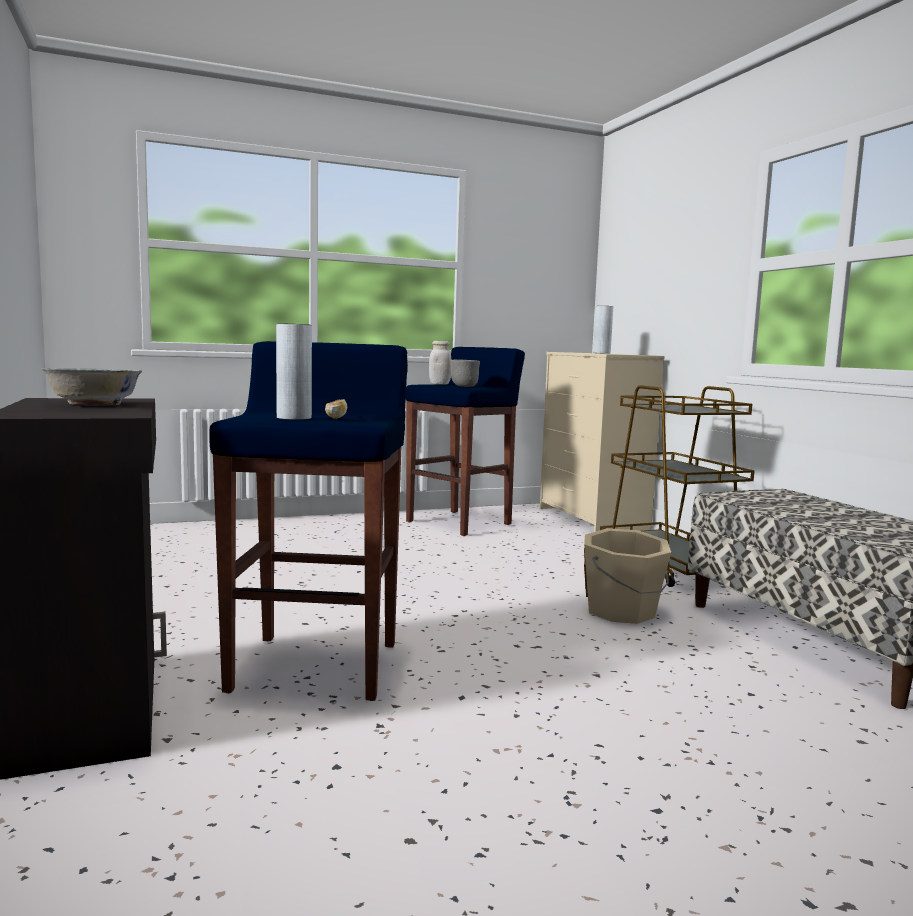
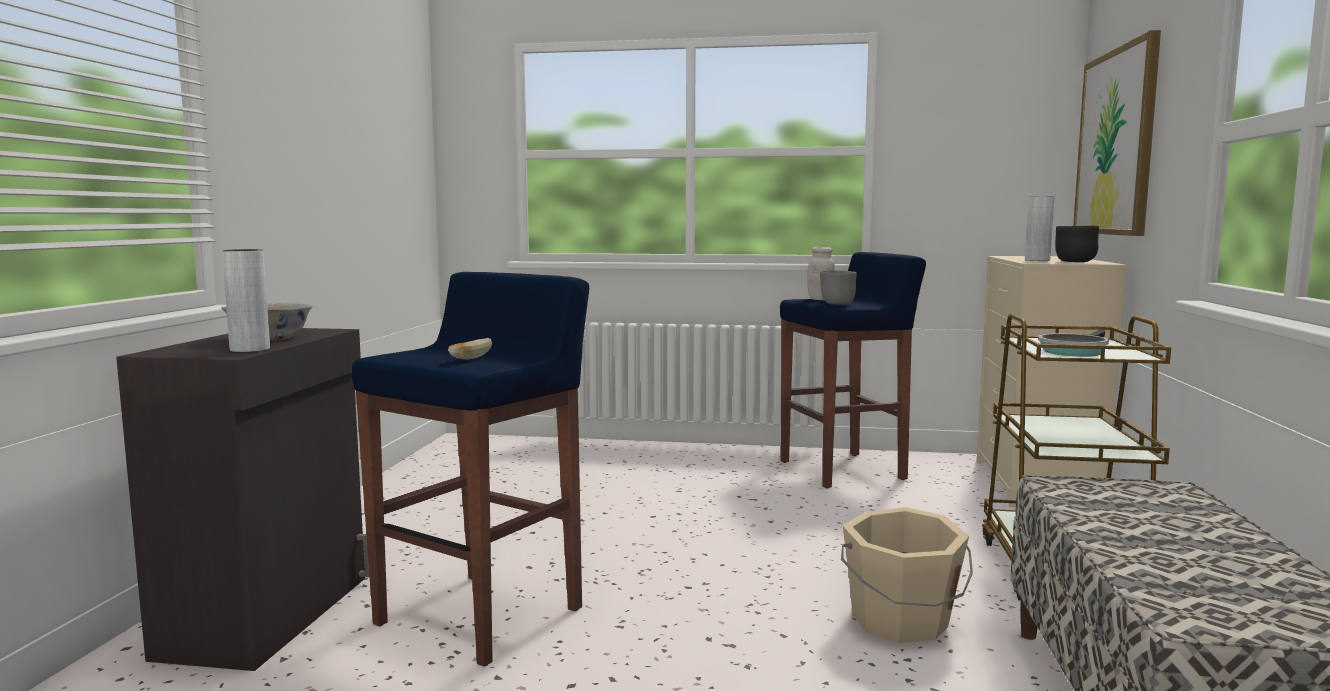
camera: 30 degrees right, 0 degrees up
(294, 418) = (431, 357): grey vase -> grey vase (250, 349)
(628, 354) = (1074, 262): none -> black bowl
(643, 271) = (1116, 143): none -> picture
(688, 410) = (1073, 351): none -> frying pan

